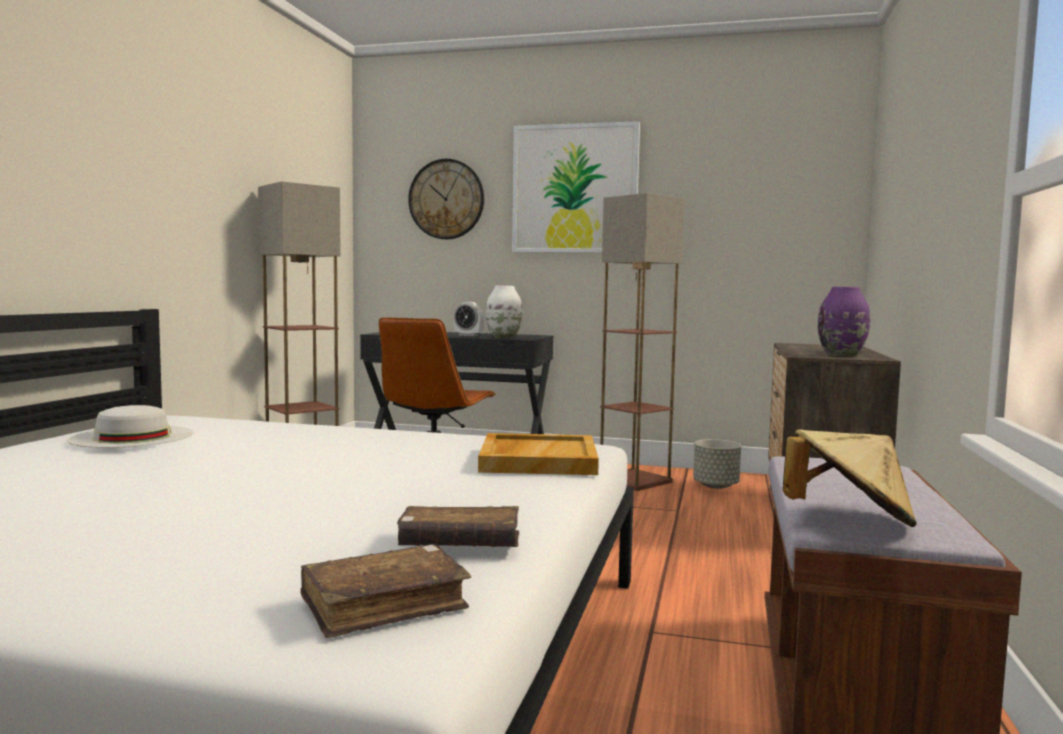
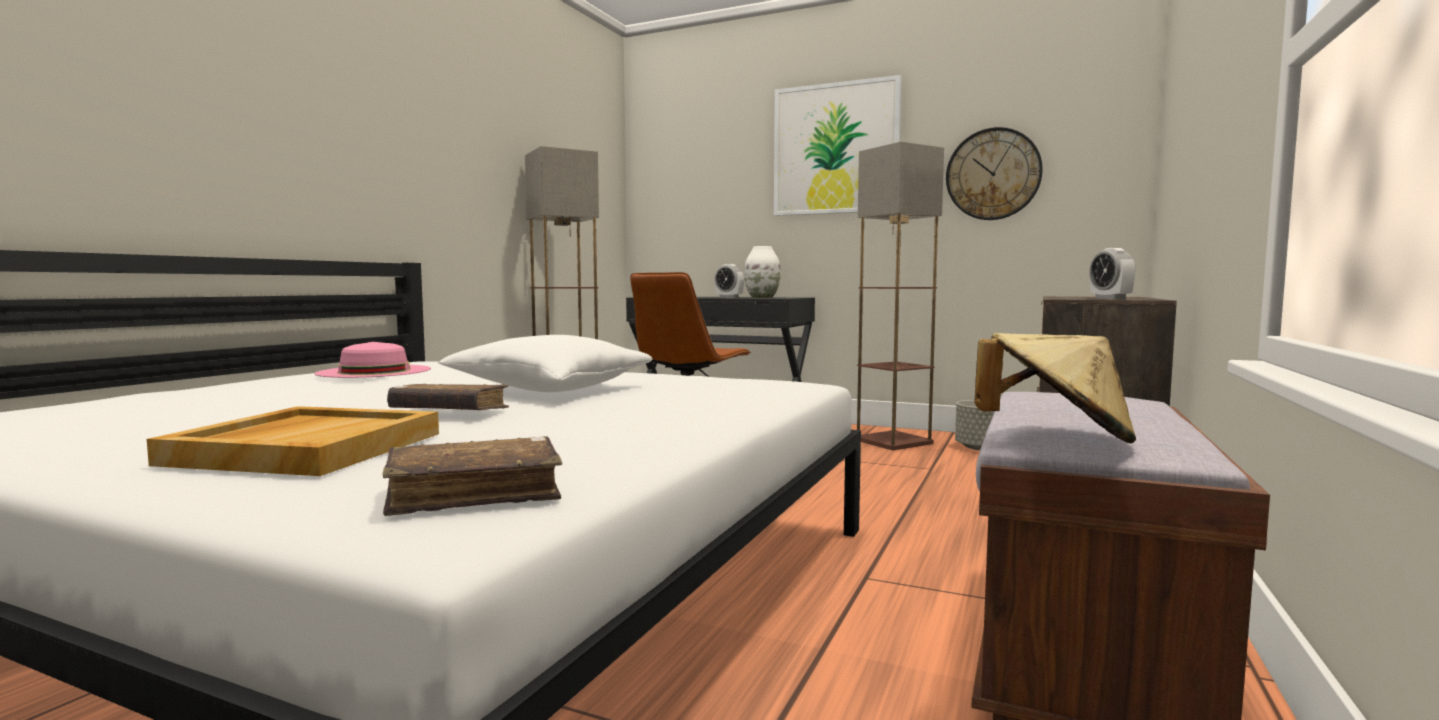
camera: 10 degrees right, 0 degrees up
(132, 436) = (374, 371): white hat -> pink hat
(342, 459) = (550, 389): none -> white pillow
(446, 199) = (711, 167): wall clock -> wall clock (993, 174)
(460, 545) = (603, 451): brown book -> brown book (449, 412)
(537, 460) = (744, 392): beige tray -> beige tray (307, 448)
(842, 355) = (1110, 298): purple vase -> alarm clock

